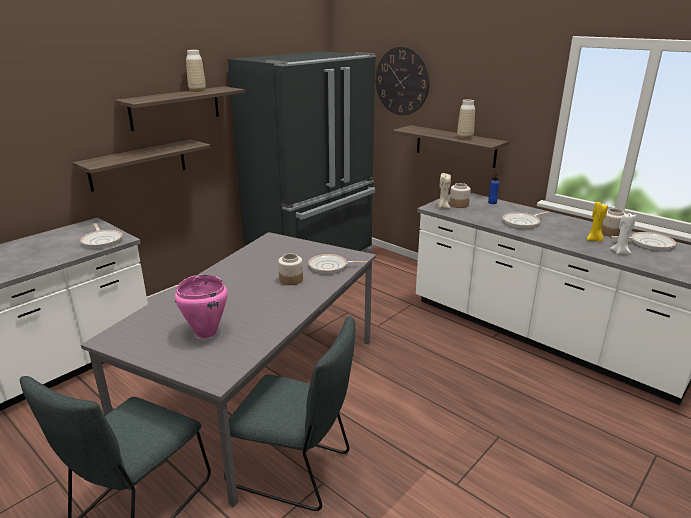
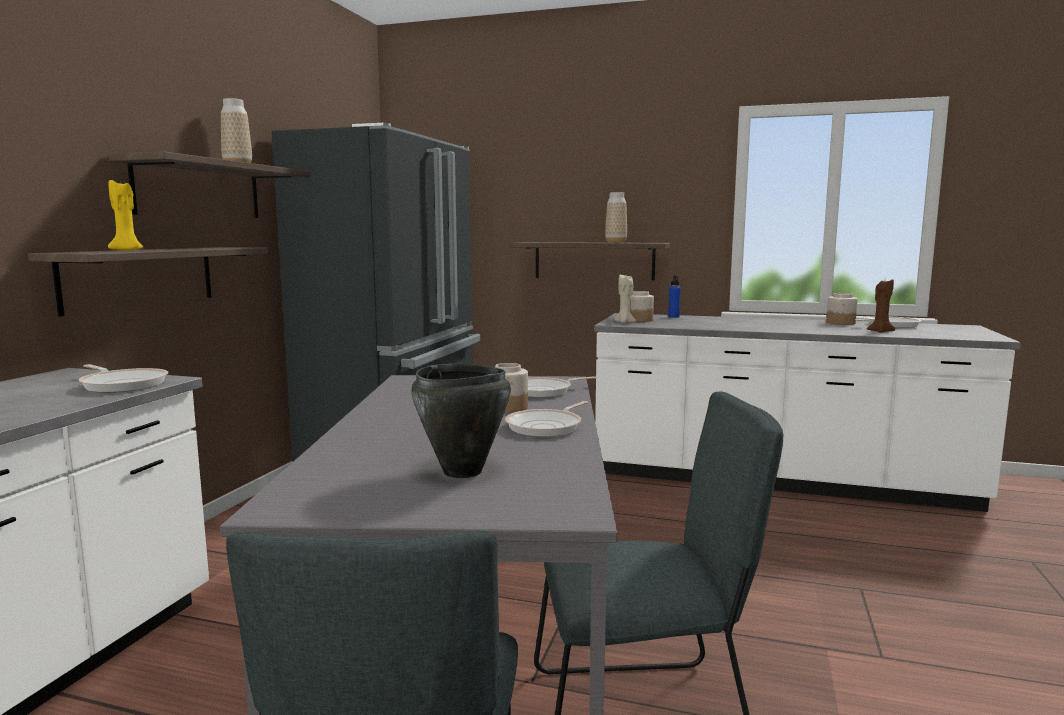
camera: 25 degrees left, 15 degrees down
(205, 333) = (462, 472): pink cooking pot -> black cooking pot
(402, 81) = (506, 184): wall clock -> none
(522, 222) = (738, 324): frying pan -> frying pan (547, 427)
(594, 240) = (836, 327): yellow candle -> yellow candle (127, 250)
(620, 252) = (880, 331): white candle -> brown candle

